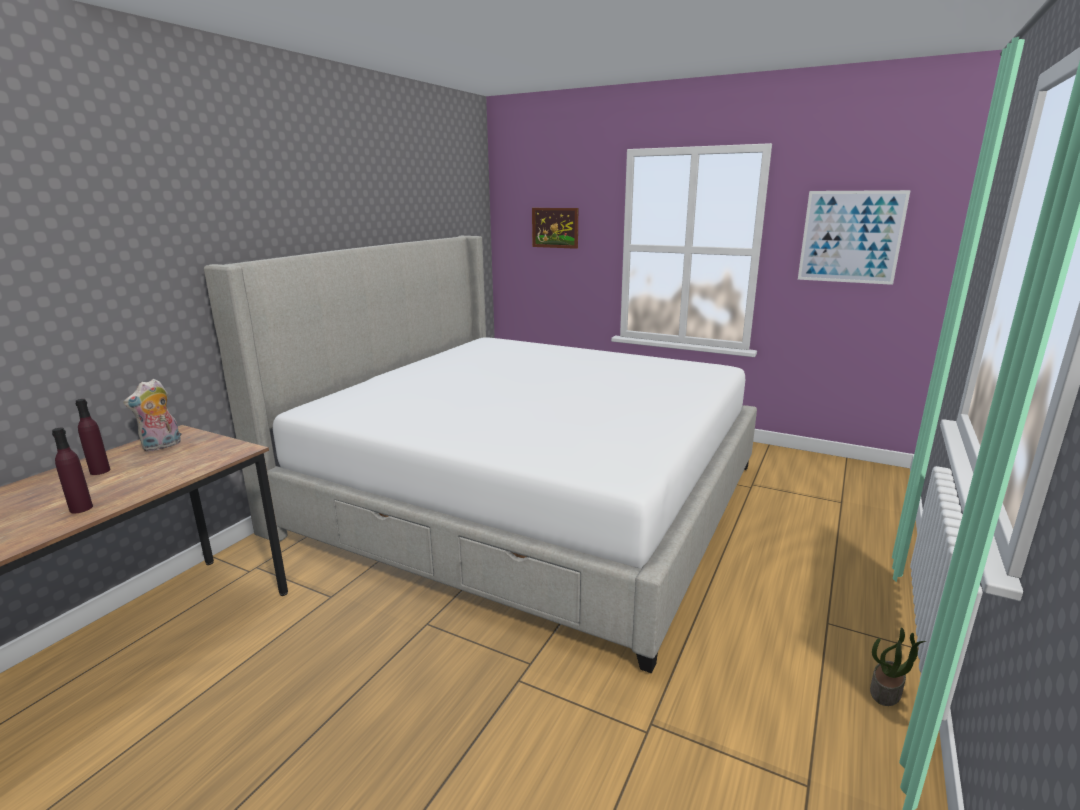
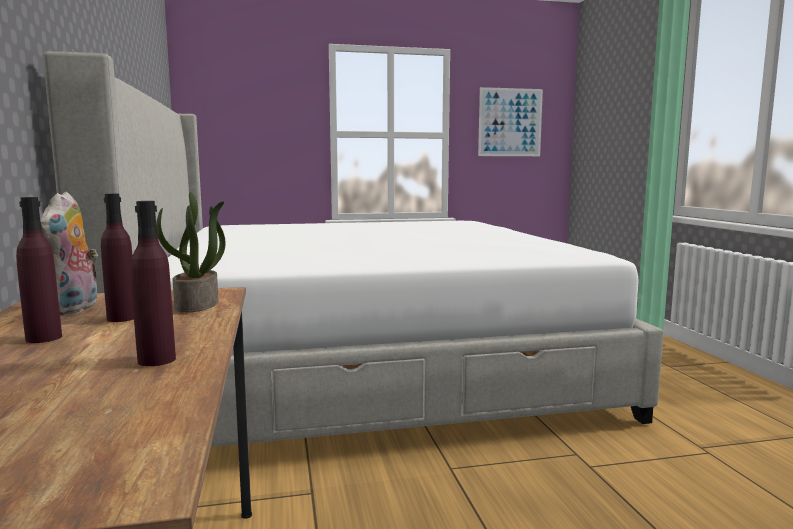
camera: 40 degrees left, 10 degrees down
(154, 463) = (122, 318): none -> purple bottle
(555, 227) = (255, 115): picture -> none
(886, 692) = (748, 383): potted plant -> potted plant (197, 305)

